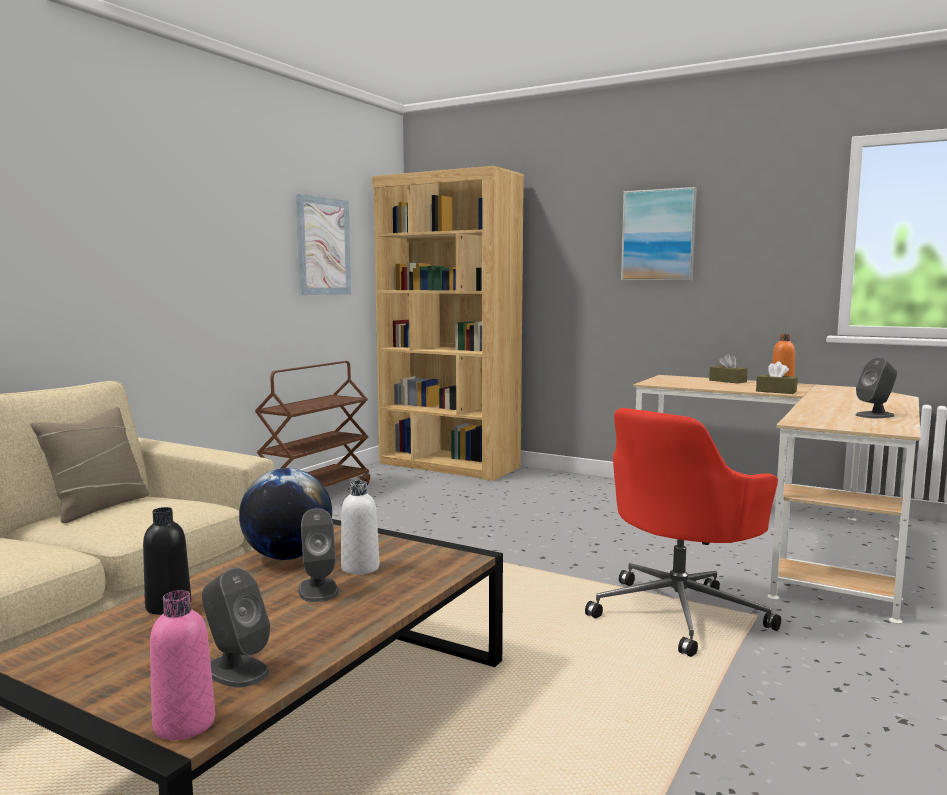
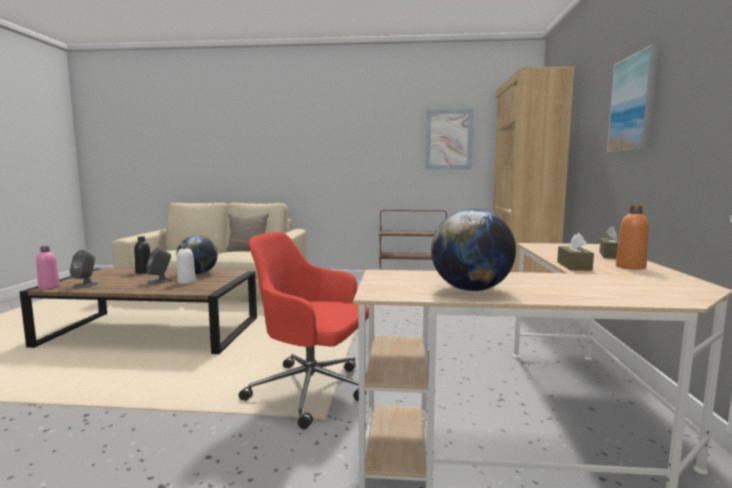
camera: 65 degrees right, 0 degrees up
(875, 415) = (471, 290): grey speaker -> globe

